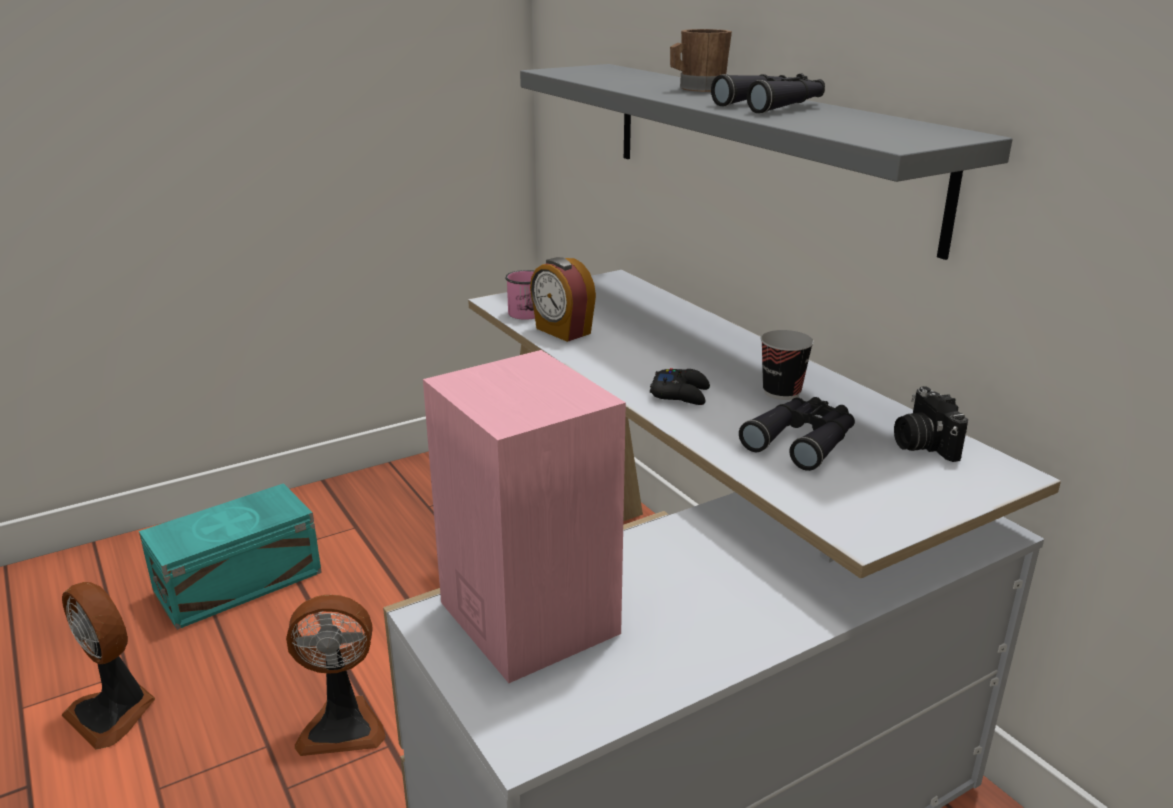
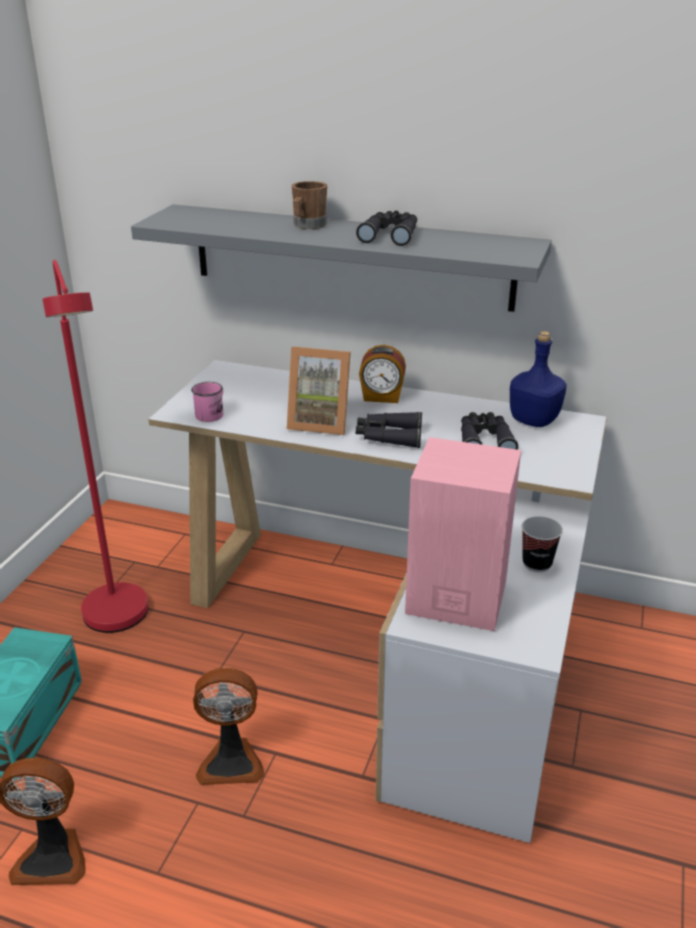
camera: 40 degrees left, 5 degrees up
(342, 725) = (231, 761): fan -> fan turned 45 degrees clockwise
(413, 535) = (119, 623): none -> red floor lamp
(562, 331) = (255, 420): alarm clock -> alarm clock (381, 397)
(627, 354) = (320, 422): none -> picture frame
(680, 394) = (388, 437): black game controller -> black binoculars
(781, 392) = (435, 415): cup -> cup (537, 564)
(922, 444) = (535, 420): camera -> blue bottle

